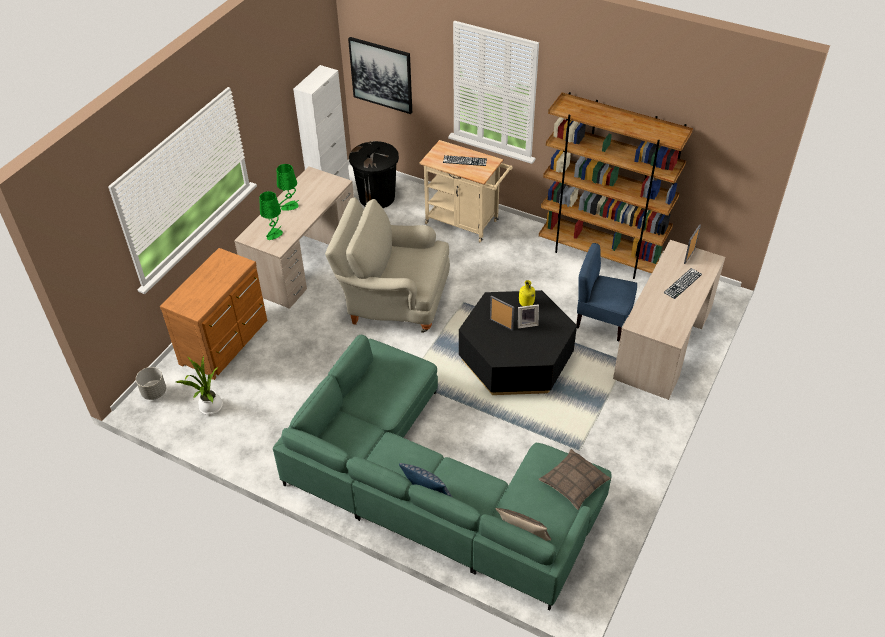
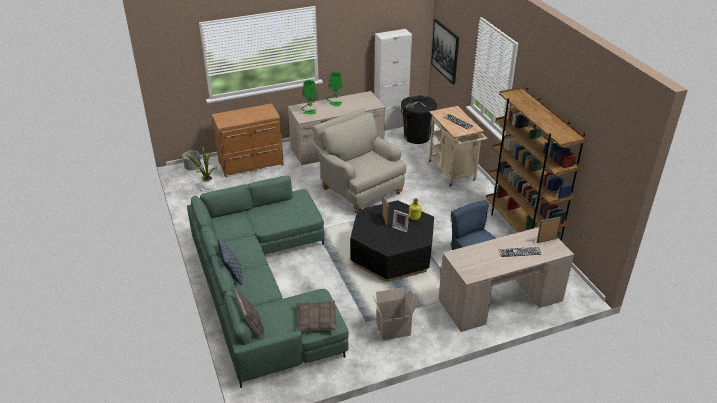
camera: 40 degrees right, 10 degrees down
(611, 440) = (393, 330): none -> cardboard box

